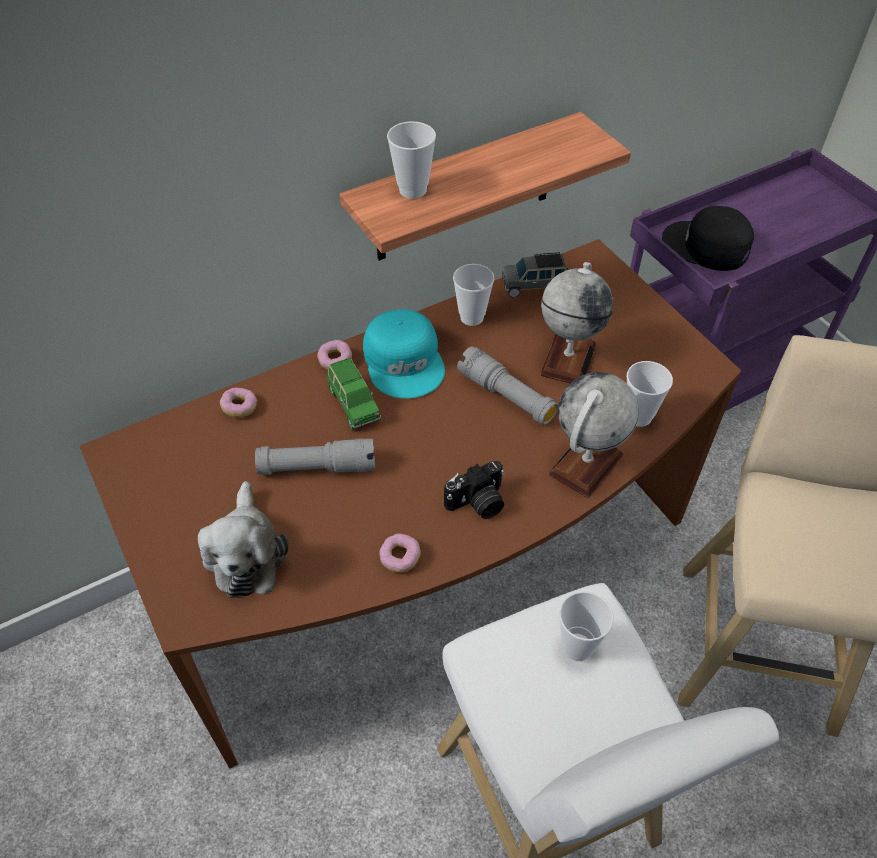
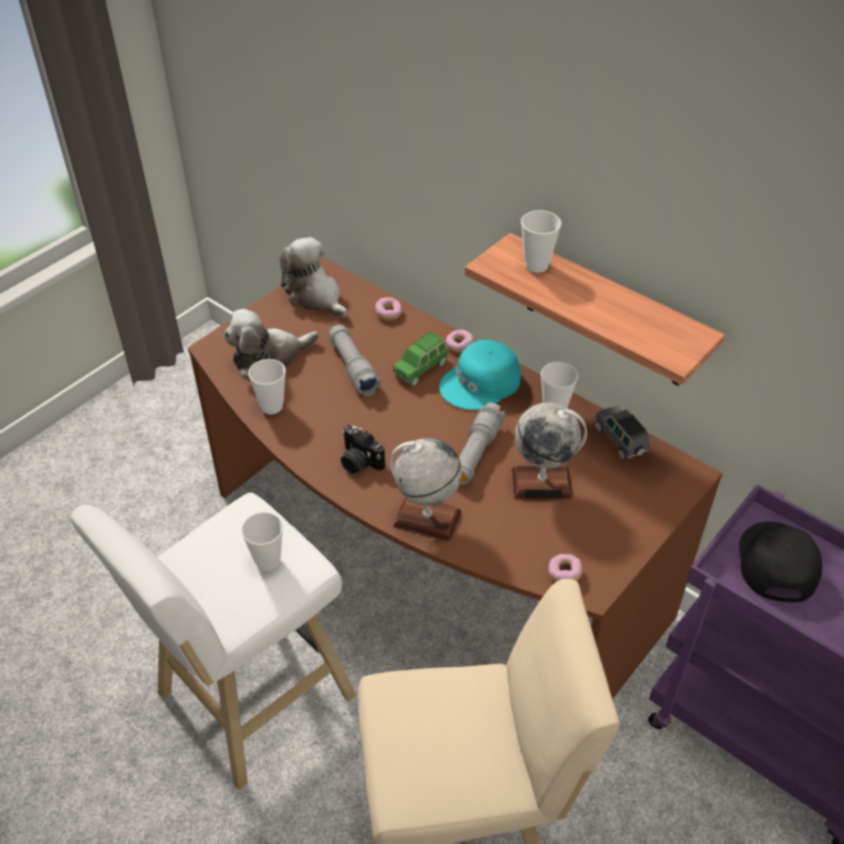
camera: 70 degrees right, 5 degrees down
(157, 472) = (315, 296): none -> plush toy
(400, 558) = (294, 432): donut -> donut (564, 573)
(638, 416) = (498, 544): cup -> cup (272, 406)

